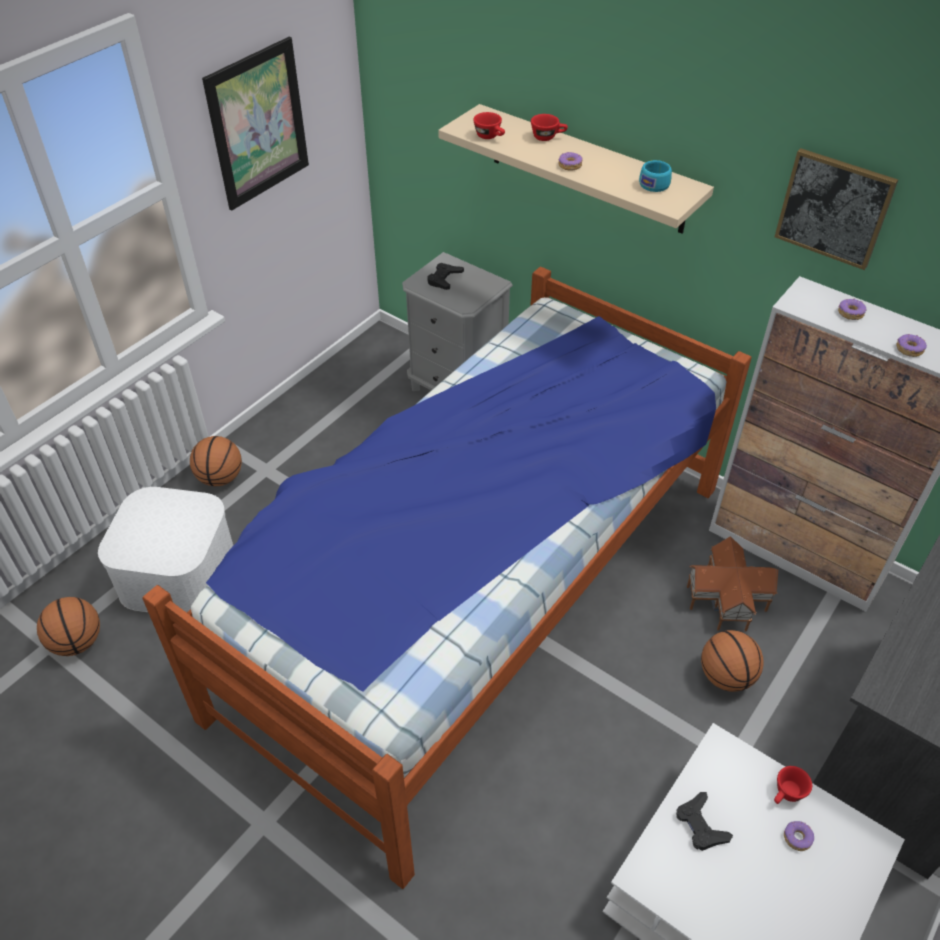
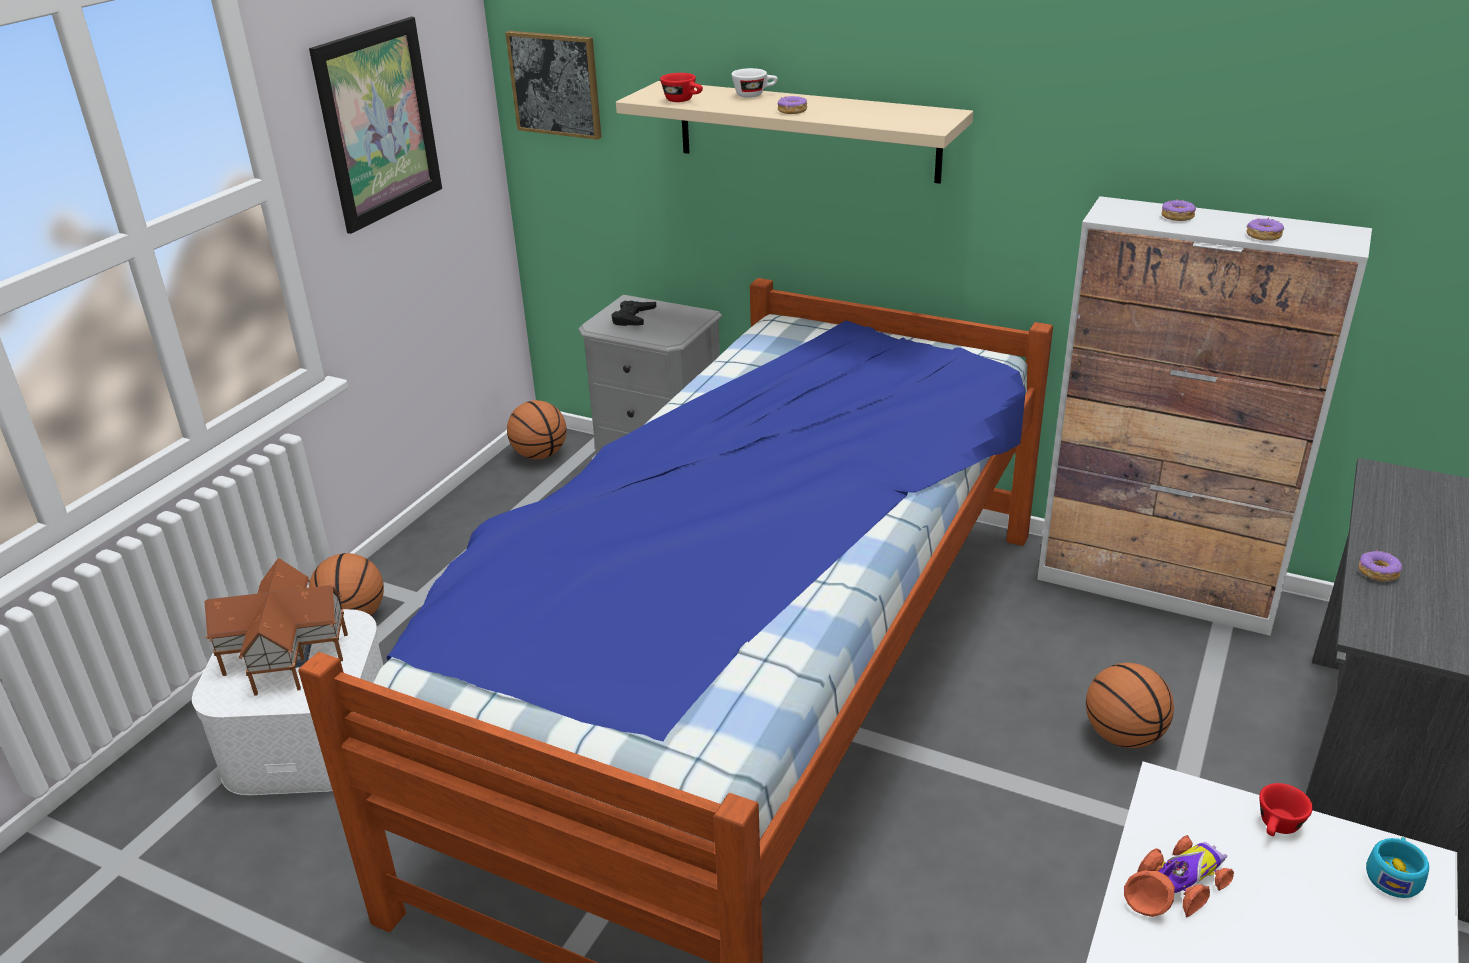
camera: 10 degrees left, 15 degrees down
(77, 642) = (163, 851): basketball -> basketball (539, 455)
(548, 137) = (754, 95): red cup -> white cup
(656, 184) = (904, 114): turquoise cup -> turquoise cup (1393, 875)
(700, 825) = (1178, 886): black game controller -> toy car
(727, 600) = (1091, 650): toy house -> toy house (287, 655)
(797, 838) = (1315, 877): donut -> donut (1377, 572)
(834, 208) = (1128, 98): picture -> picture (555, 84)

